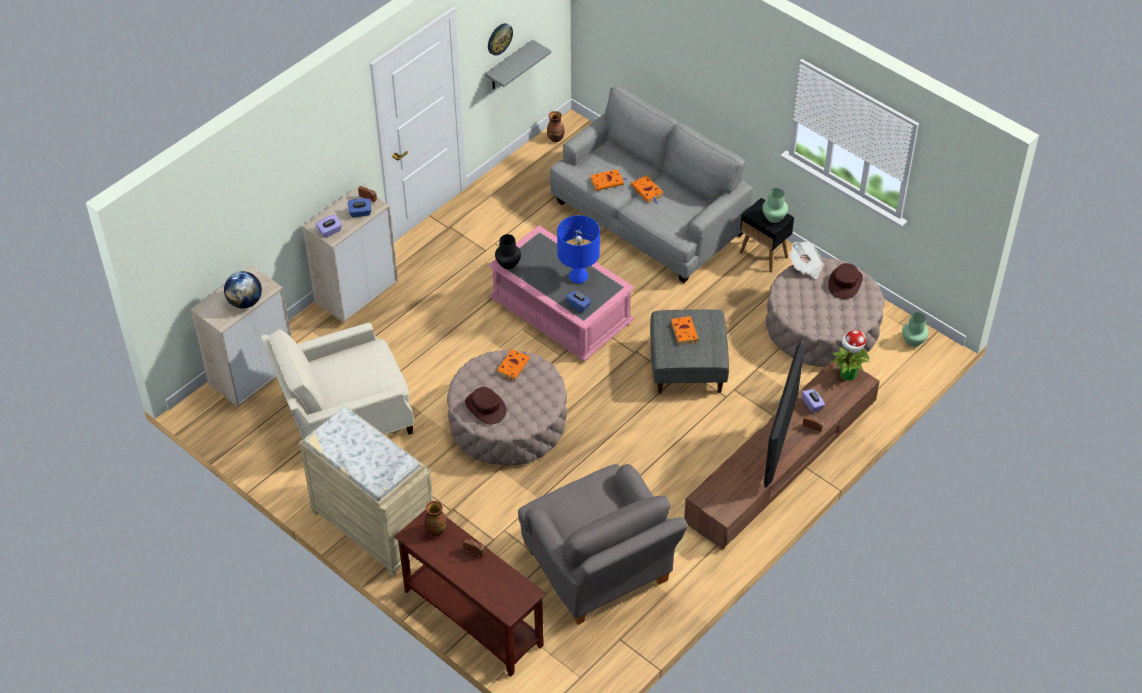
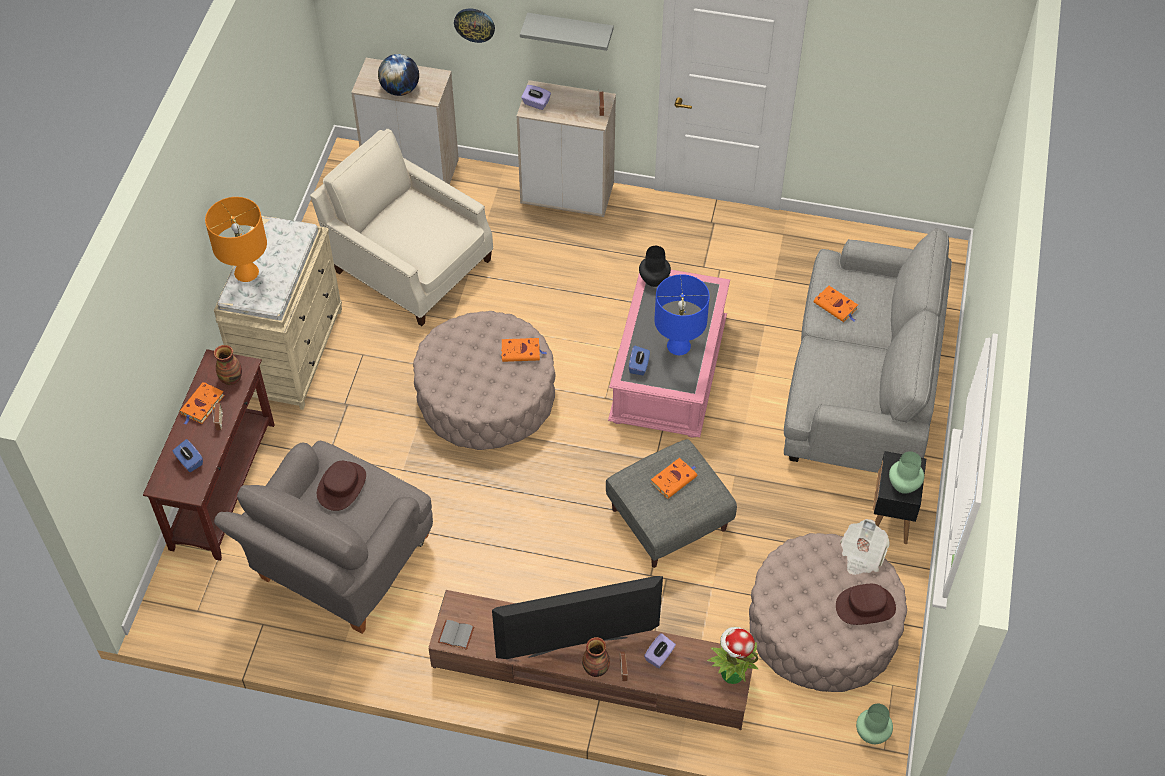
camera: 60 degrees right, 5 degrees up
(360, 213) = (577, 113): blue tissue box -> blue tissue box (189, 461)
(362, 467) = (247, 274): none -> orange table lamp
(486, 407) = (451, 355): brown hat -> brown hat (342, 486)
(499, 38) = (871, 81): wall clock -> wall clock (474, 24)
(509, 66) = (879, 123): grey shelf -> grey shelf (570, 31)
(556, 138) = (912, 248): vase -> vase (596, 669)
(647, 191) = (850, 348): orange book -> orange book (202, 406)
(727, 508) = (455, 636): none -> grey book

